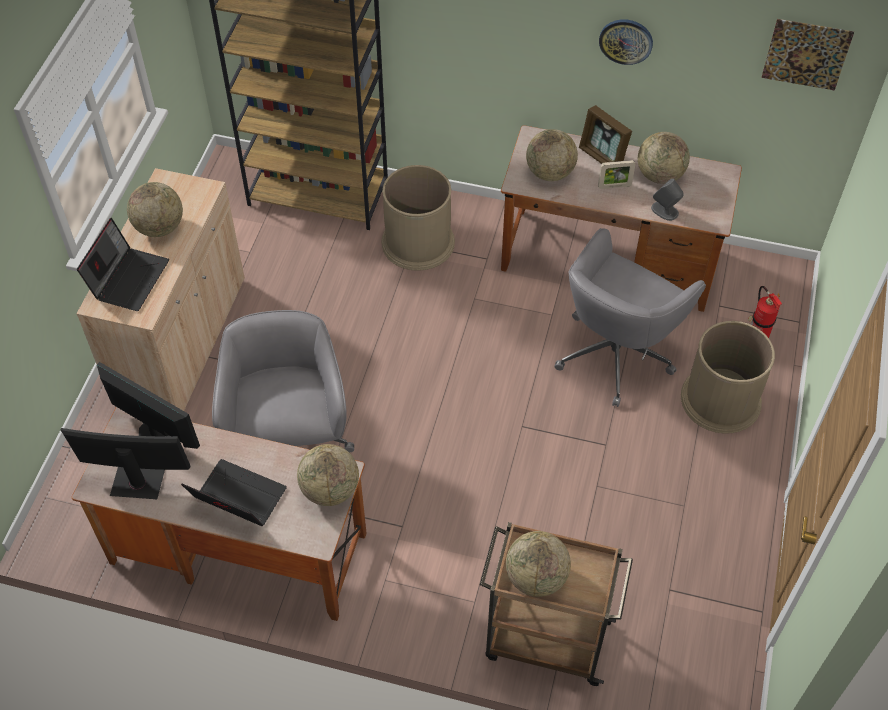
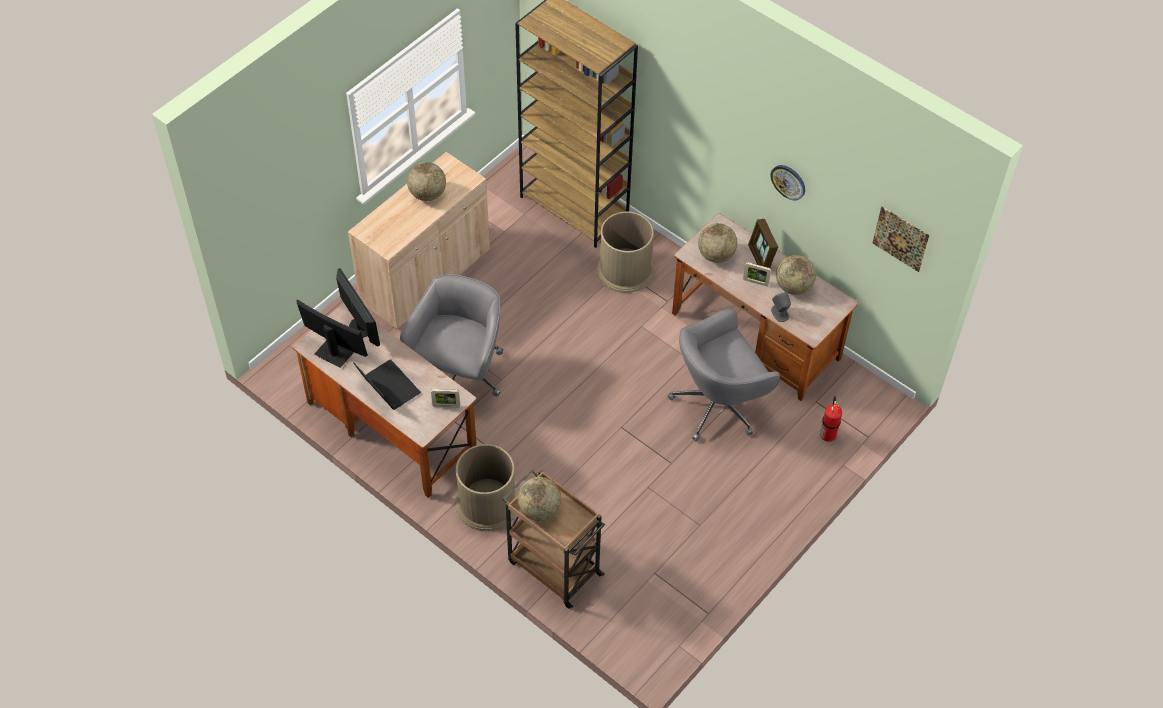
camera: 25 degrees right, 0 degrees up
(128, 278) = (391, 221): laptop -> none
(330, 490) = (446, 405): globe -> picture frame
(721, 399) = (772, 466): brown trash can -> brown trash can (487, 503)

